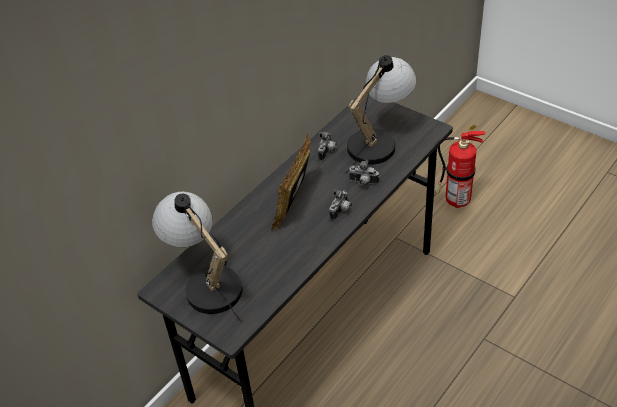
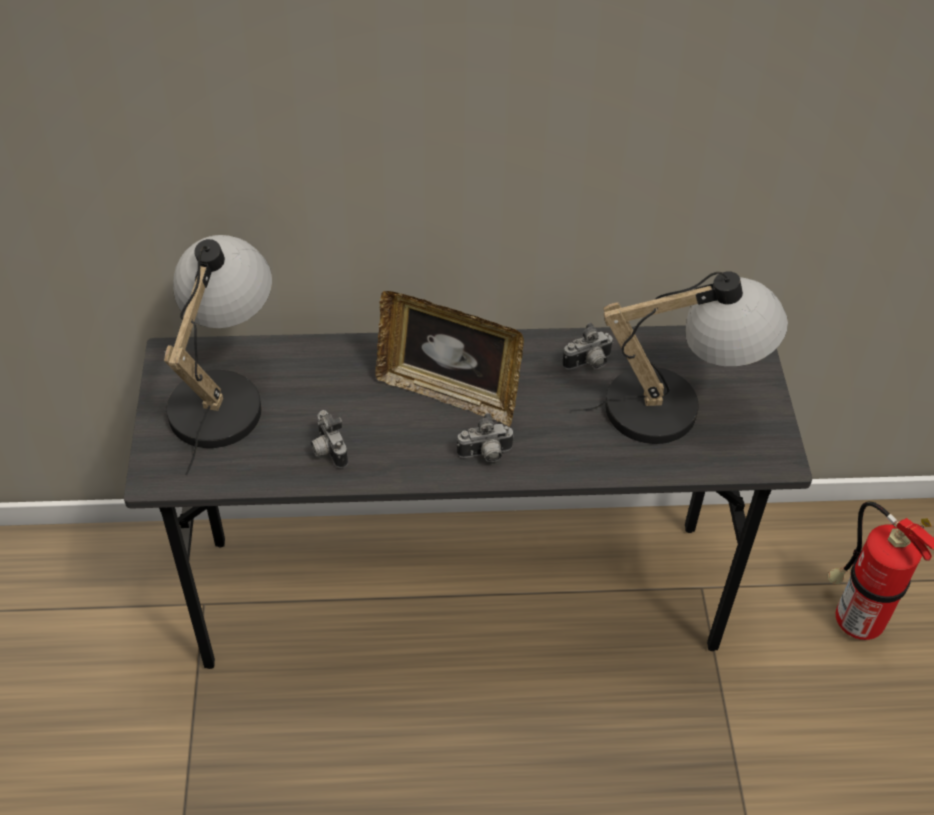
camera: 45 degrees right, 5 degrees up
(294, 204) = (448, 392): picture frame -> picture frame turned 135 degrees counterclockwise
(363, 183) = (568, 444): camera -> camera (327, 450)

